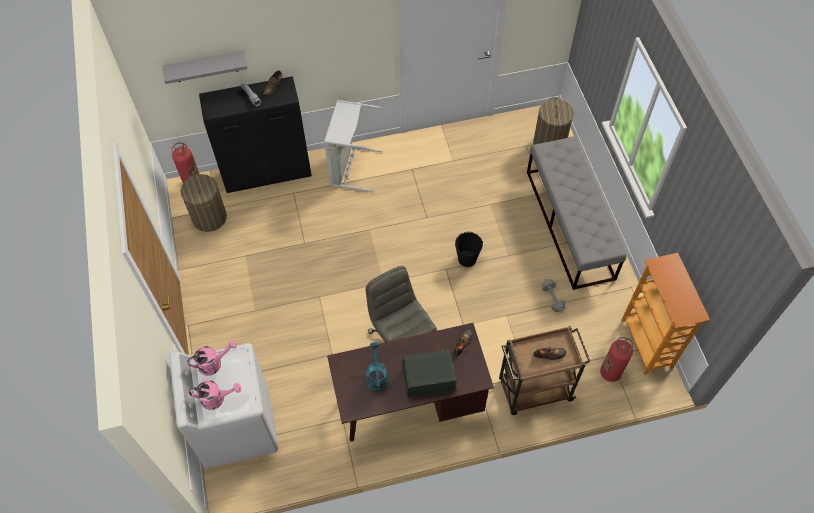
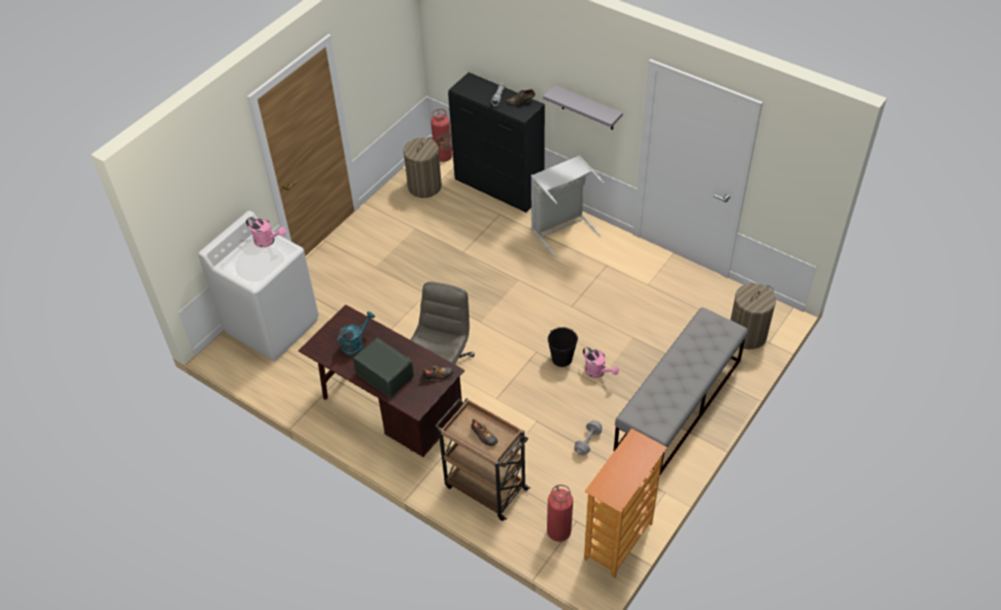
camera: 50 degrees right, 10 degrees down
(205, 67) = (479, 50): grey shelf -> grey shelf (587, 108)
(217, 399) = (242, 262): pink watering can -> pink watering can (598, 372)

